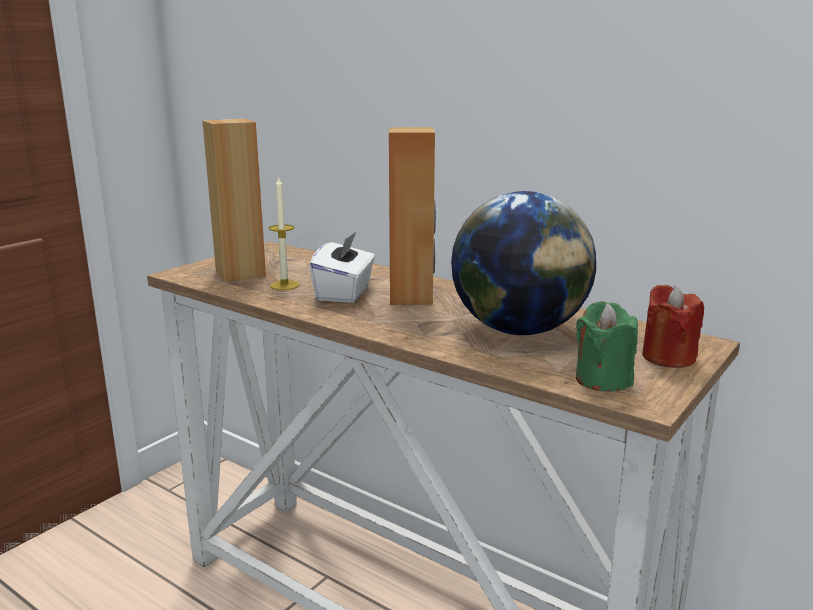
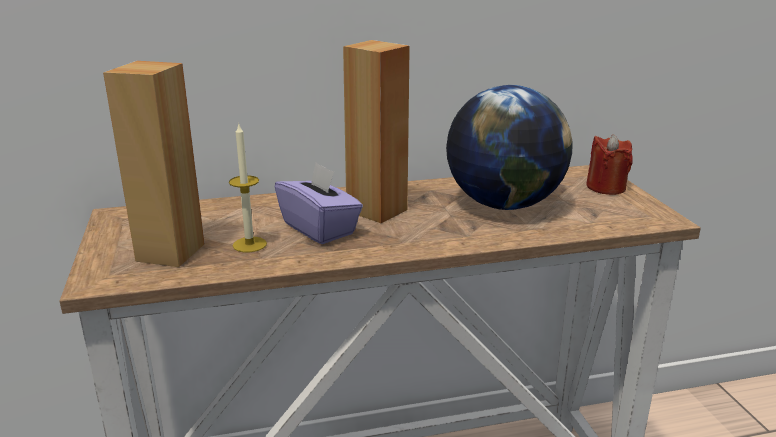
camera: 50 degrees left, 5 degrees up
(345, 293) = (320, 228): white tissue box -> purple tissue box
(603, 380) = (619, 216): green candle -> none

